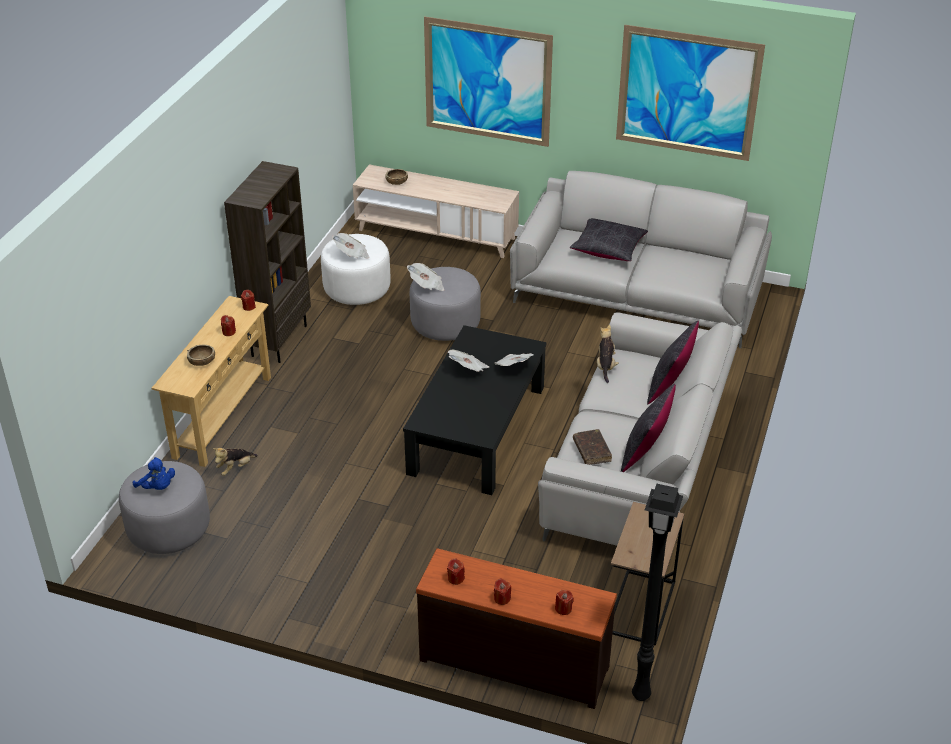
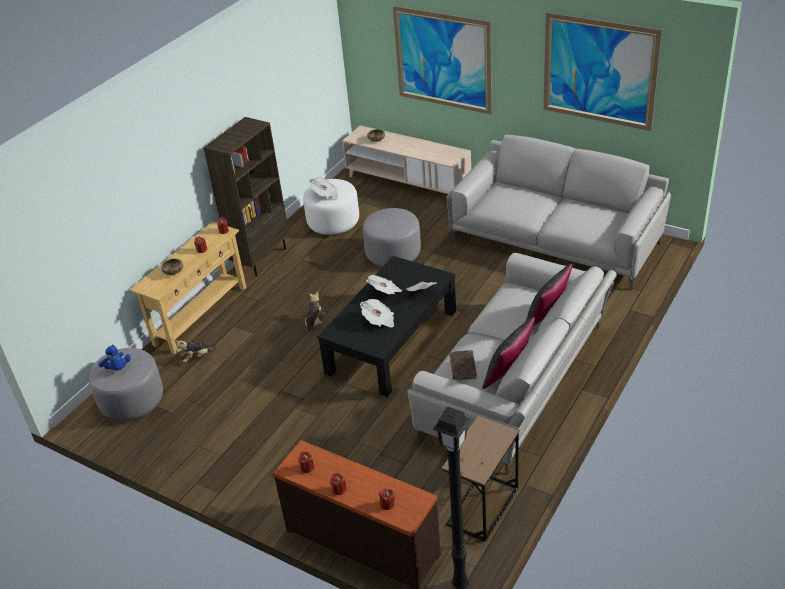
camera: 15 degrees right, 0 degrees up
(426, 286) = (375, 222): newspaper -> newspaper (379, 321)
(605, 366) = (497, 297): plush toy -> plush toy (315, 323)
(608, 248) = (529, 200): black pillow -> none

